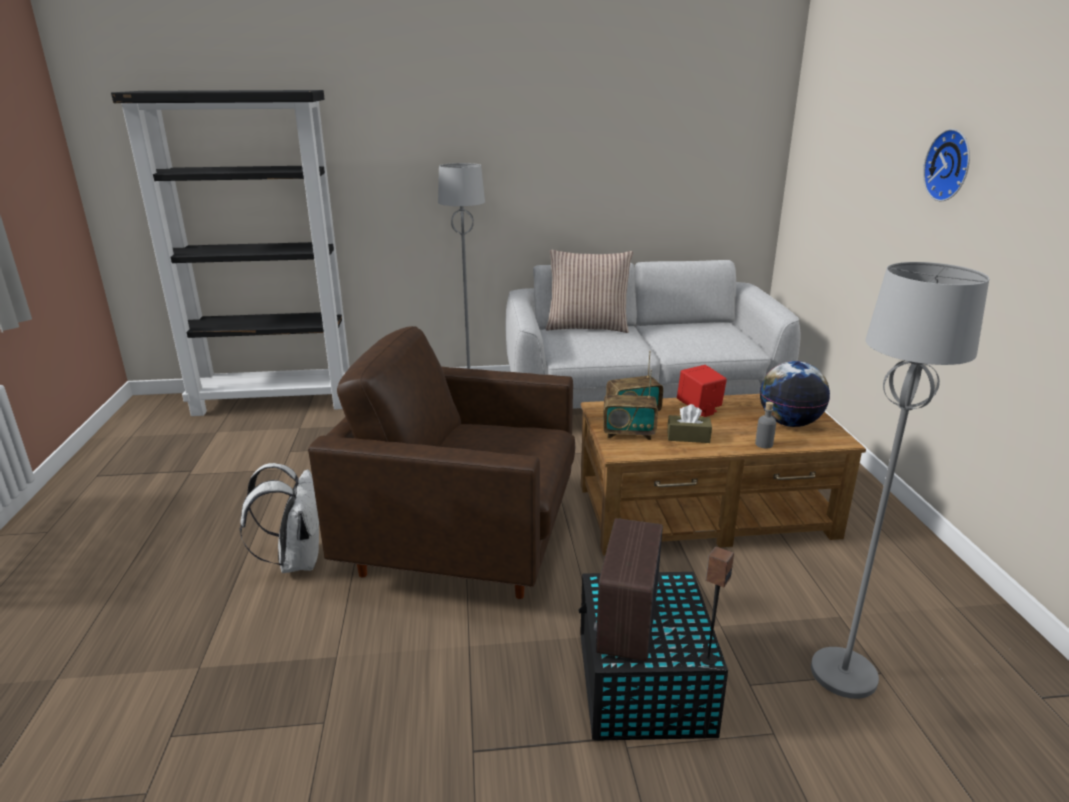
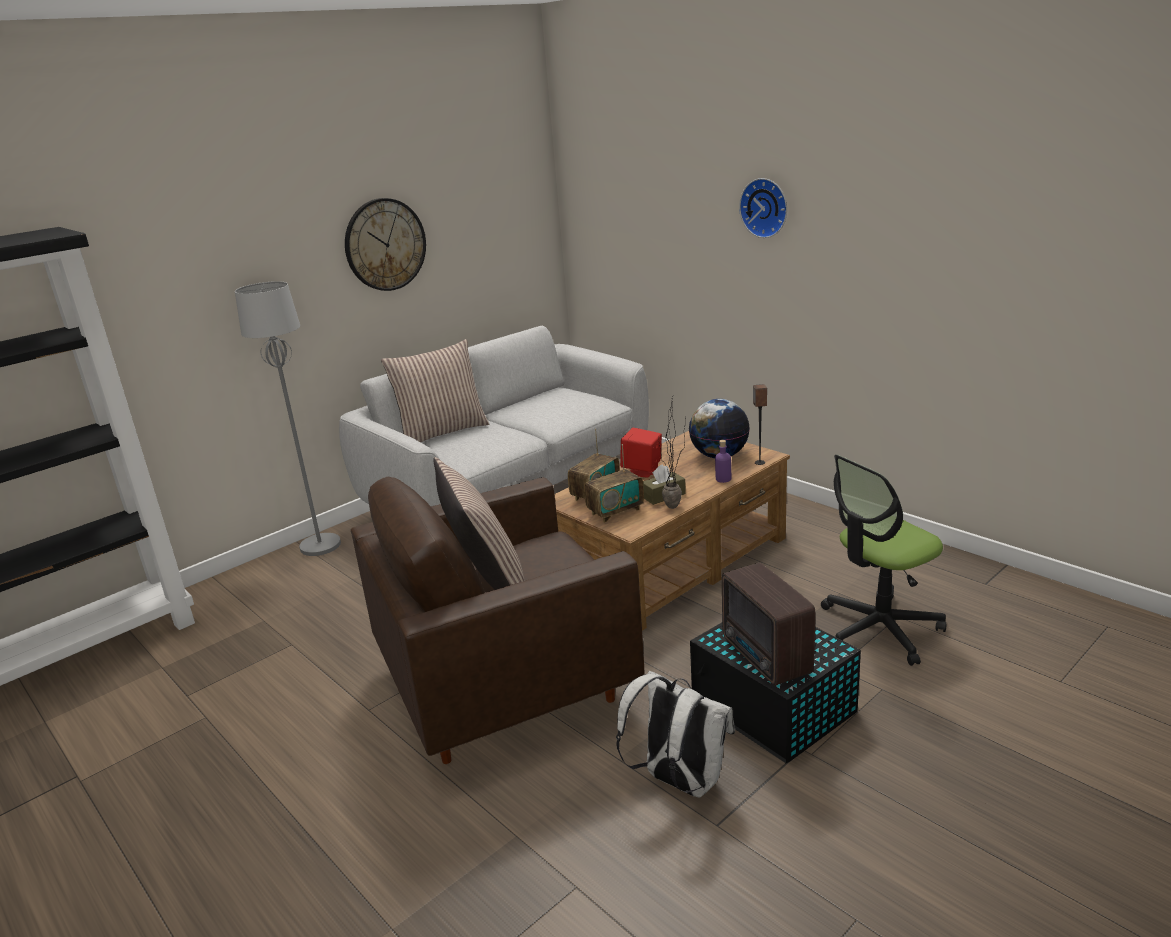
camera: 35 degrees left, 0 degrees up
(296, 560) = (357, 787): white backpack -> white backpack (678, 781)
(451, 446) = (487, 585): none -> pillow
(590, 153) = (385, 244): none -> wall clock
(681, 452) = (674, 509): none -> potted plant
(708, 659) = (841, 649): speaker -> speaker (759, 462)
(763, 444) = (723, 479): grey bottle -> purple bottle
(842, 673) = (879, 629): grey floor lamp -> office chair

